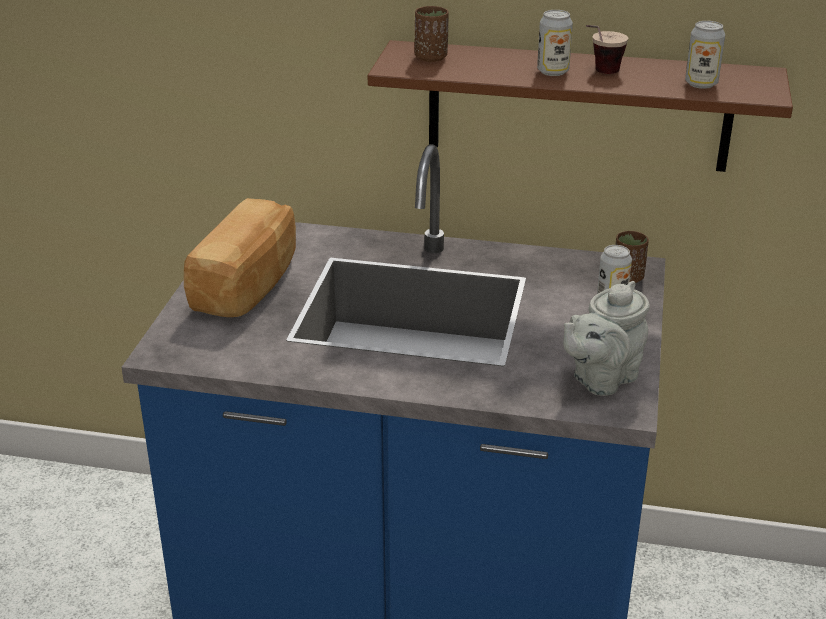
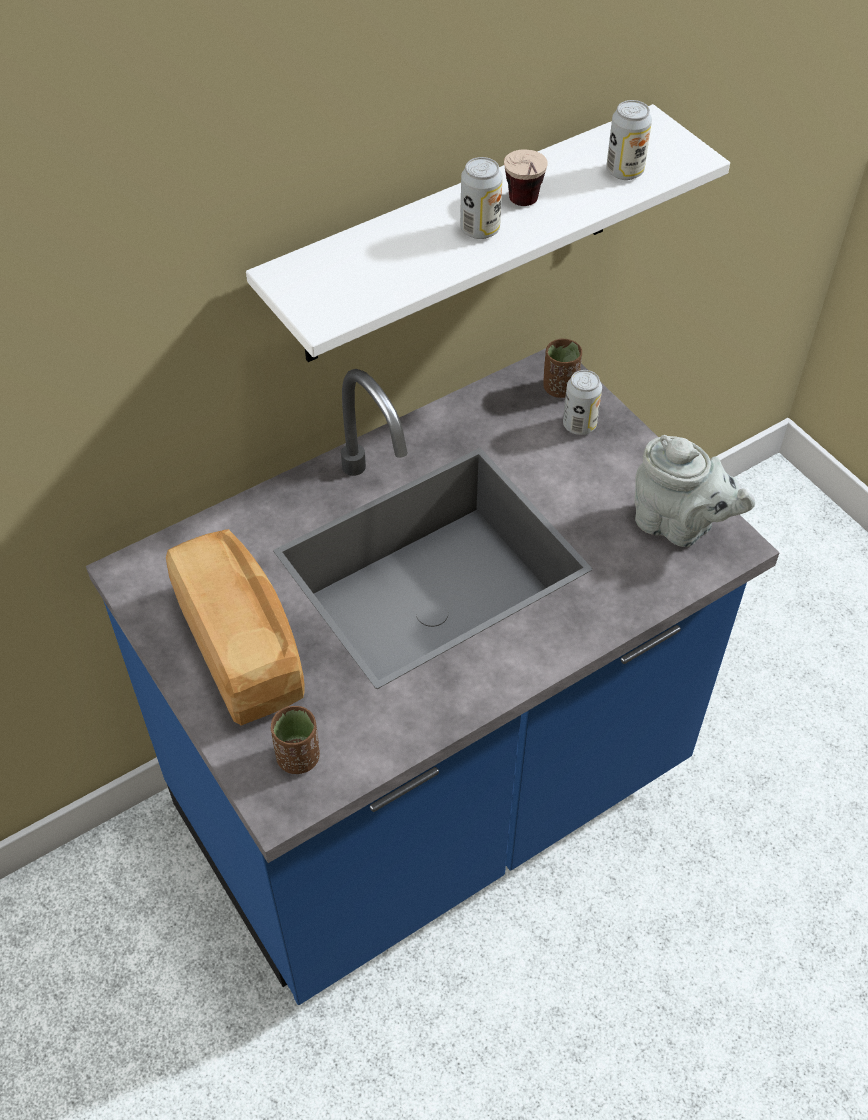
camera: 45 degrees left, 20 degrees up
(431, 57) = (335, 277): brown cup -> brown cup (298, 757)
(578, 106) = (460, 238): brown shelf -> white shelf
(601, 379) = (679, 526): grey teapot -> grey teapot turned 60 degrees counterclockwise

